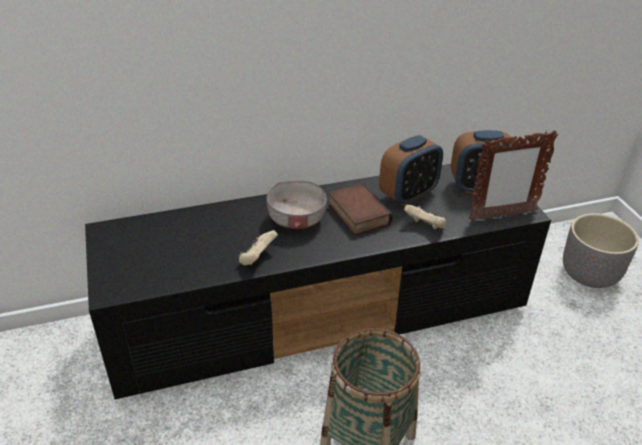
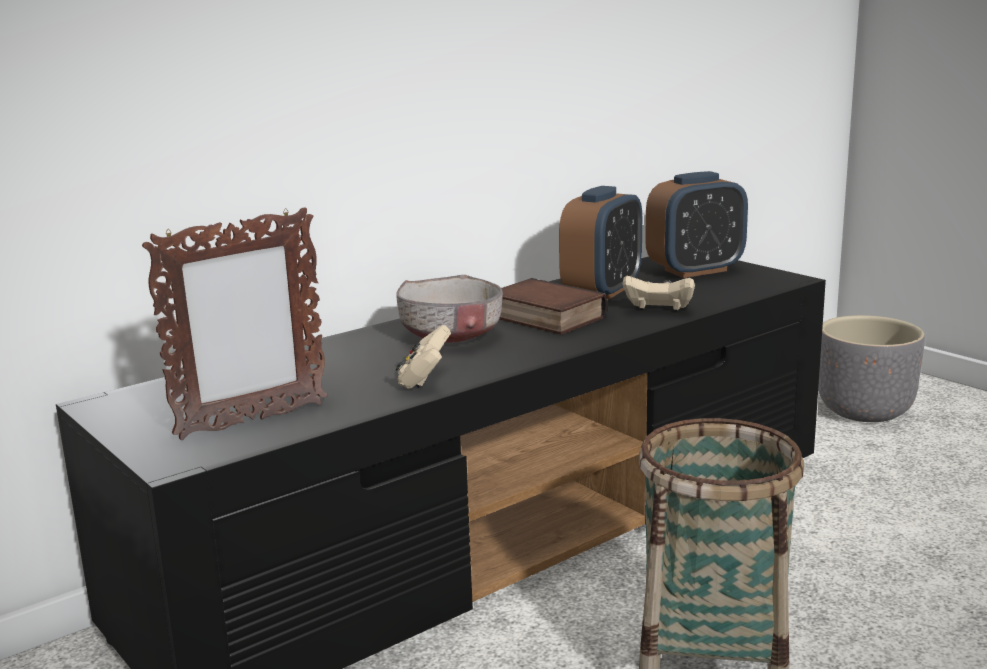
camera: 20 degrees left, 20 degrees down
(501, 216) = (756, 286): picture frame -> picture frame (251, 421)

